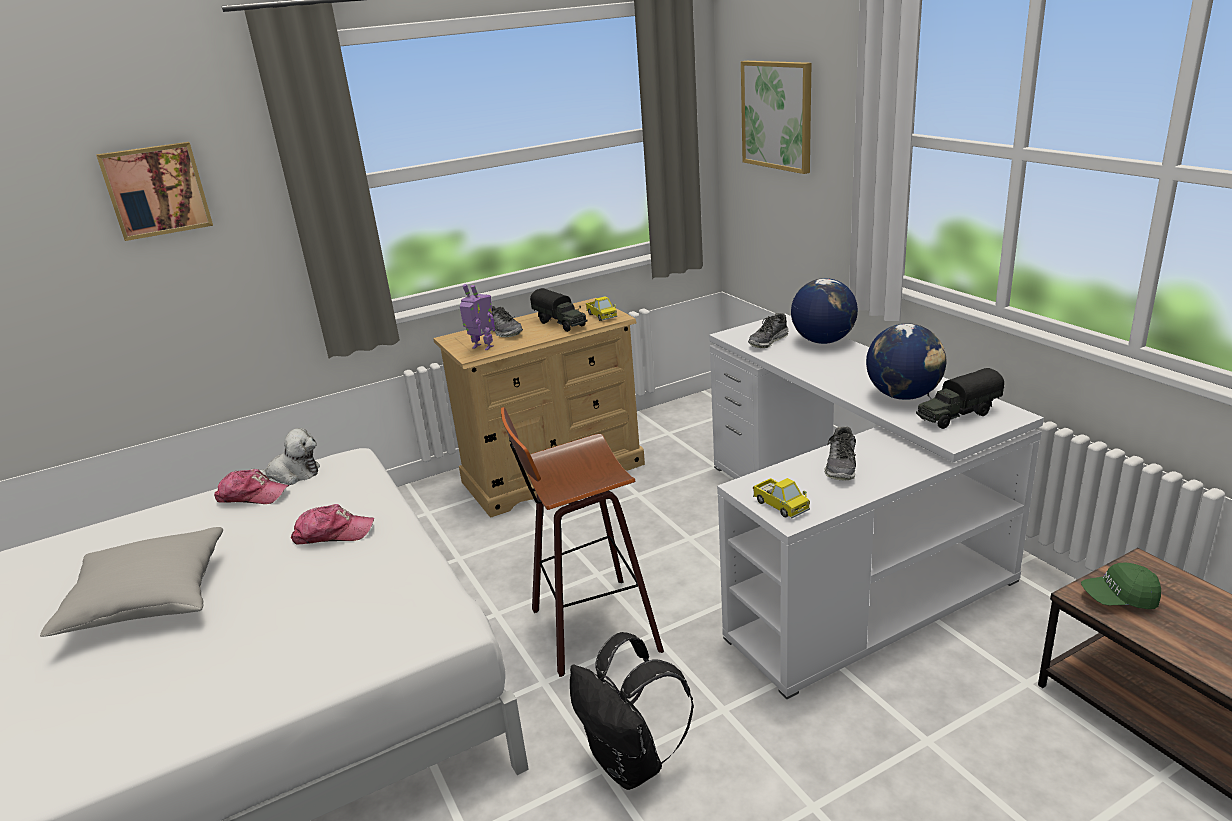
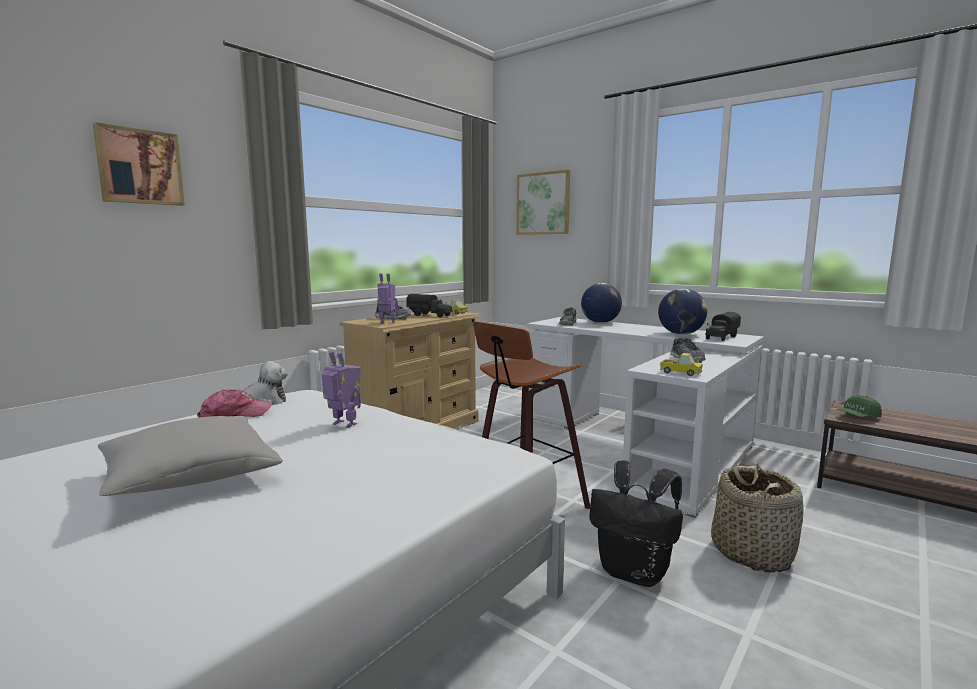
camera: 25 degrees left, 15 degrees down
(333, 533) = (343, 424): cap -> toy robot
(807, 774) = (752, 552): none -> basket

